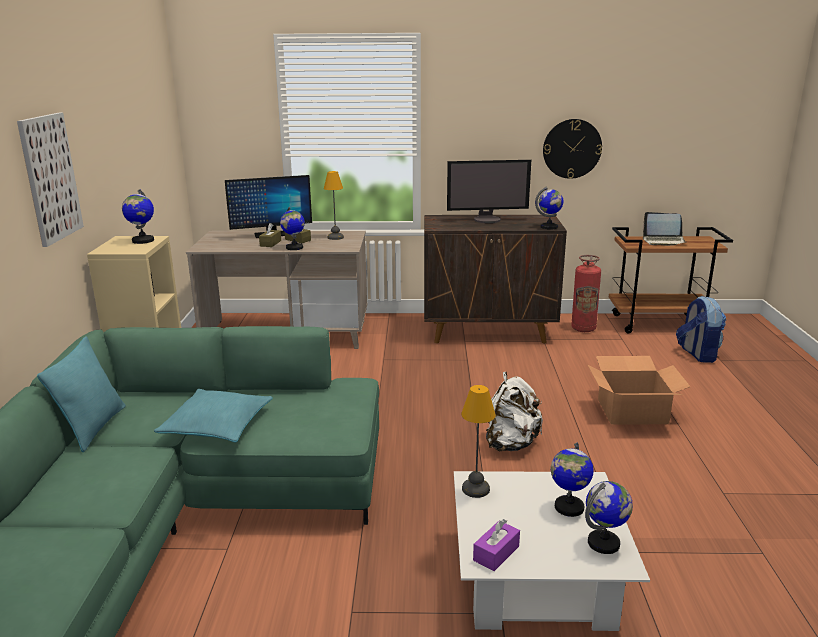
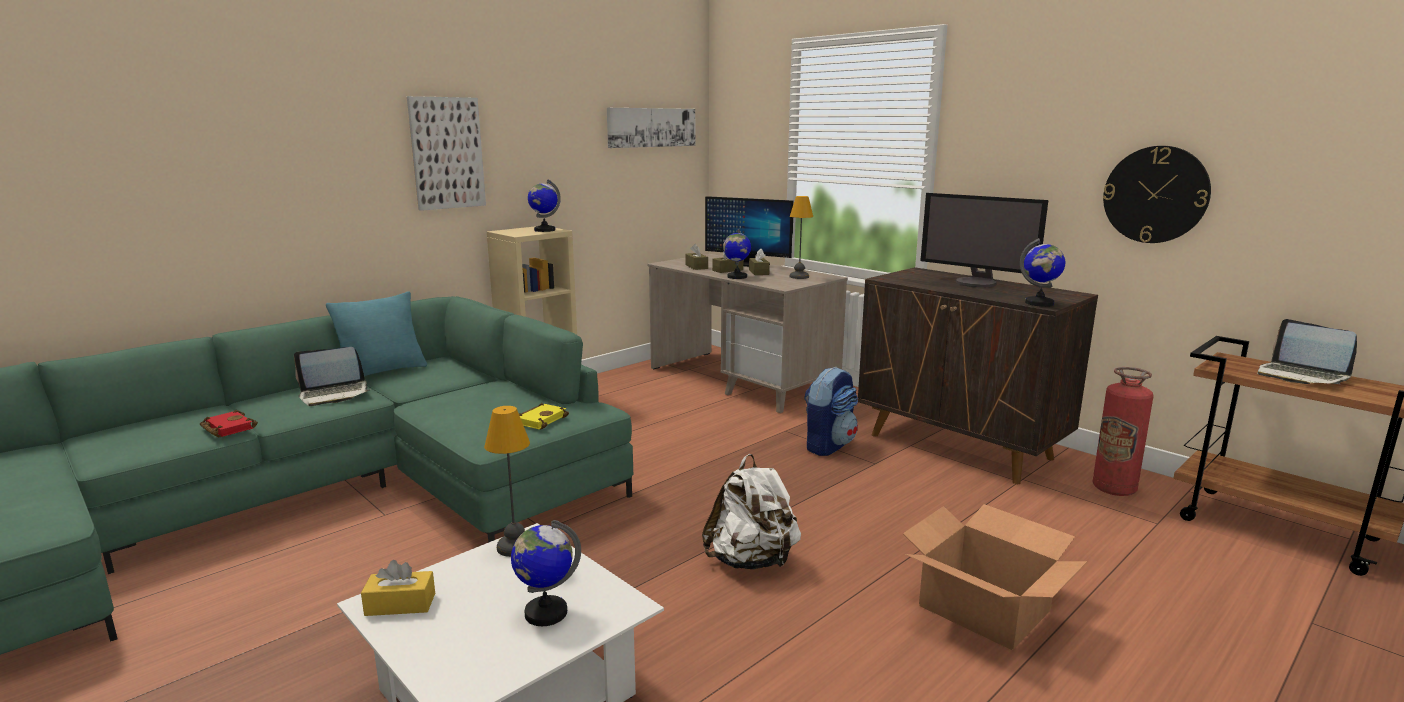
camera: 45 degrees right, 5 degrees down
(84, 537) = (226, 428): none -> red book
(106, 464) = (334, 394): none -> laptop
(153, 119) = (651, 127): none -> picture
(217, 426) = (441, 399): turquoise pillow -> none
(237, 246) = (696, 267): none -> brown tissue box
(340, 405) = (541, 419): none -> yellow book
(496, 553) = (400, 604): purple tissue box -> yellow tissue box
(604, 543) = (491, 665): globe -> none
(697, 354) = (1273, 595): backpack -> backpack (828, 445)

